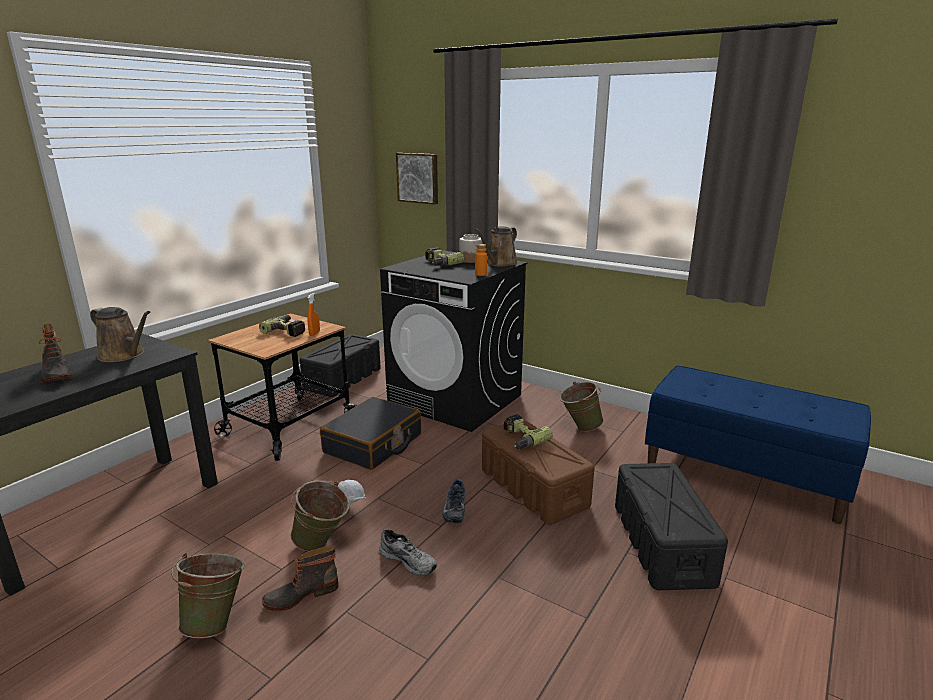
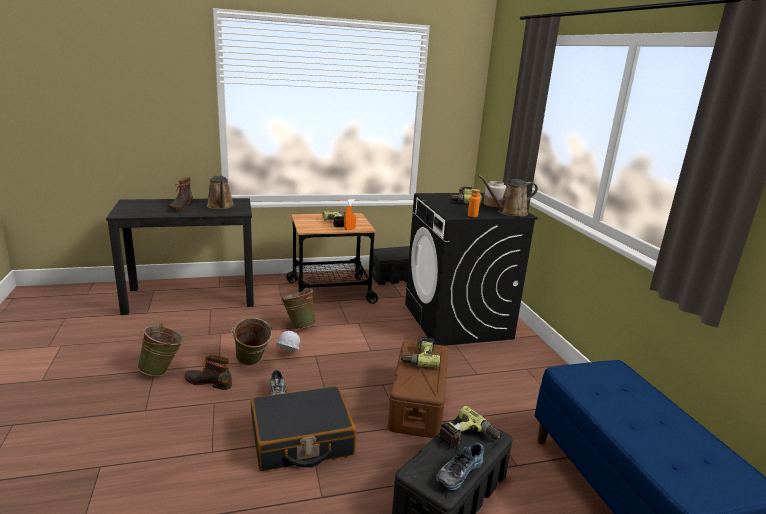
camera: 40 degrees right, 0 degrees up
(373, 444) = (360, 324): black suitcase -> black suitcase (301, 440)
(418, 178) = (502, 127): picture -> none
(454, 508) = (347, 386): shoe -> shoe (458, 472)
(579, 428) = (524, 384): green bucket -> green bucket (299, 326)
(655, 481) = (467, 437): none -> power drill

